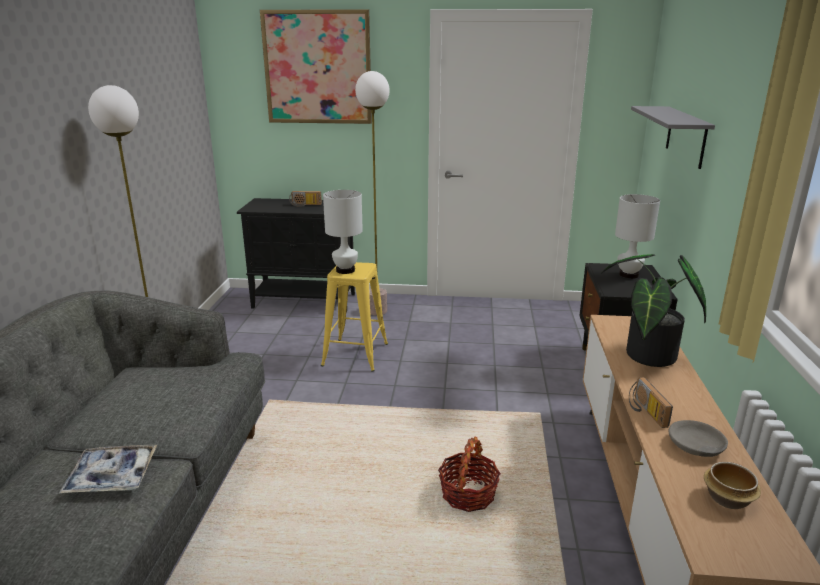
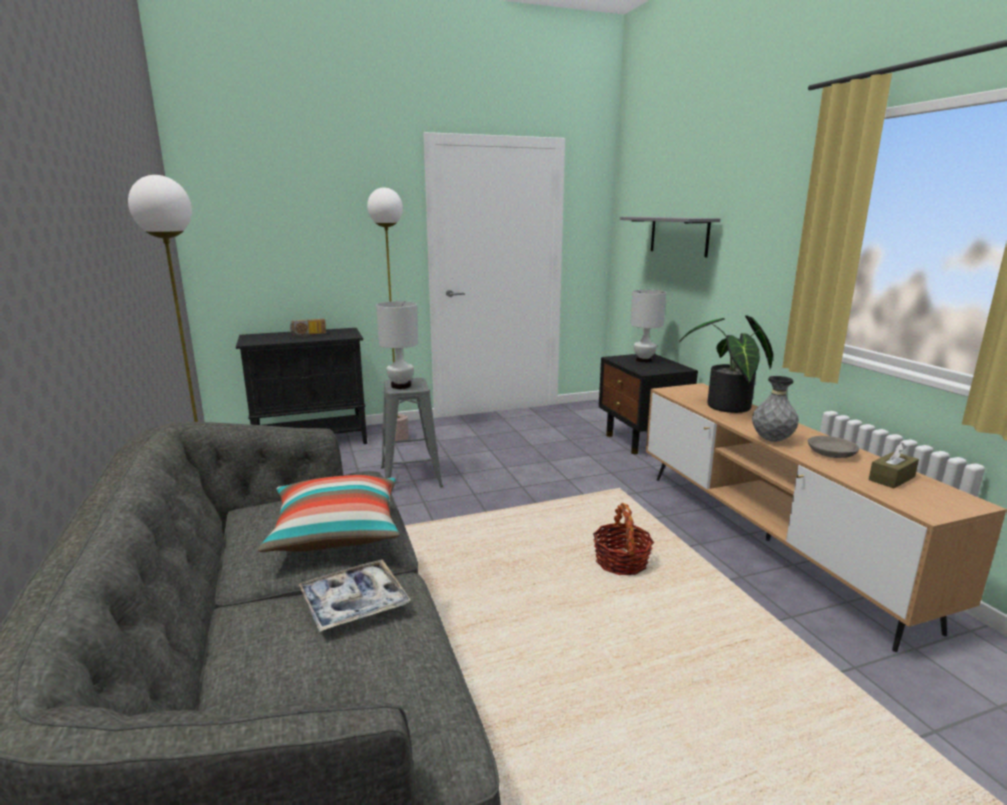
camera: 25 degrees left, 5 degrees down
(163, 408) = (336, 531): none -> pillow
(317, 67) = (309, 188): picture -> none
(355, 354) = (411, 476): yellow stool -> grey stool
(645, 411) = (772, 440): radio -> grey vase
(728, 498) = (891, 478): bowl -> brown tissue box

